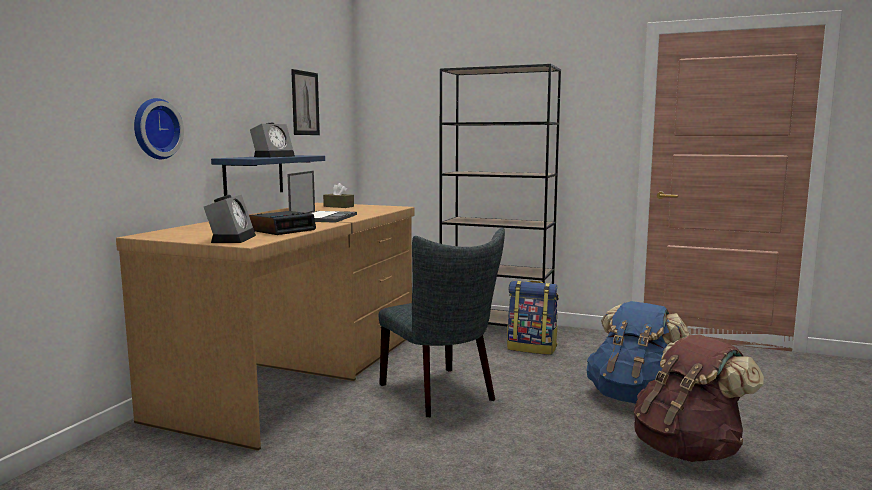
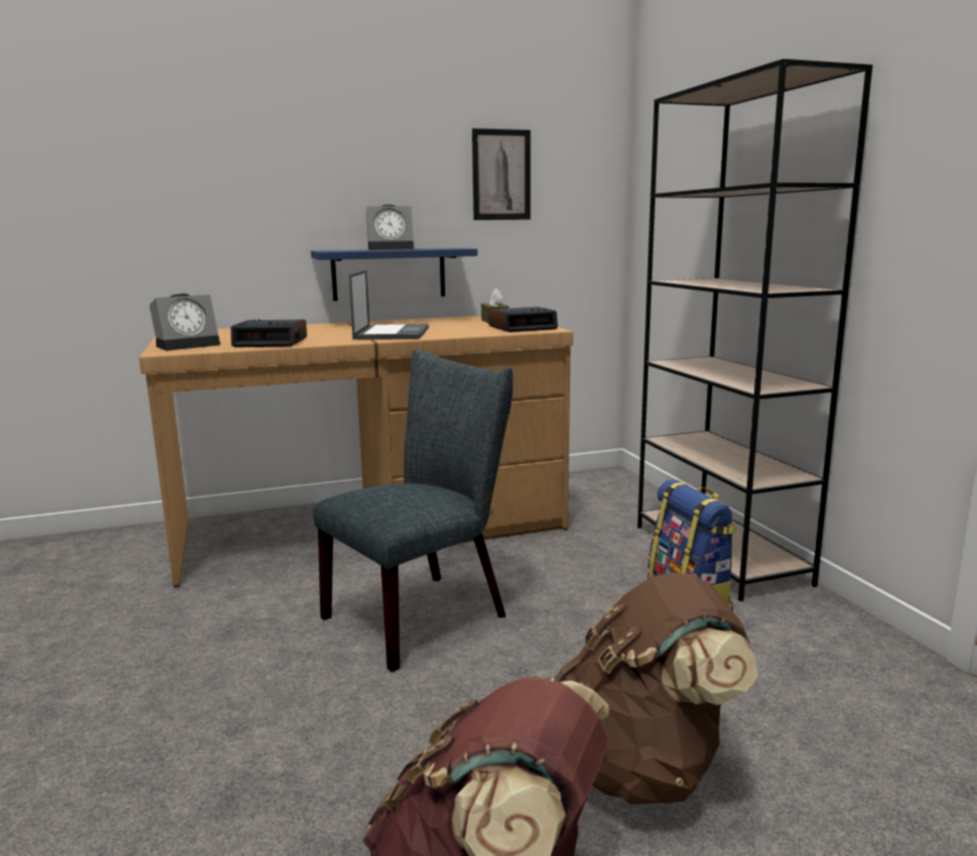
camera: 50 degrees right, 5 degrees up
(154, 129) = (222, 217): wall clock -> none
(324, 217) = (392, 333): laptop -> laptop turned 60 degrees counterclockwise
(378, 207) = (522, 327): none -> alarm clock
(442, 394) = (425, 613): grey chair -> grey chair turned 150 degrees counterclockwise
(634, 398) = (643, 767): blue backpack -> brown backpack

